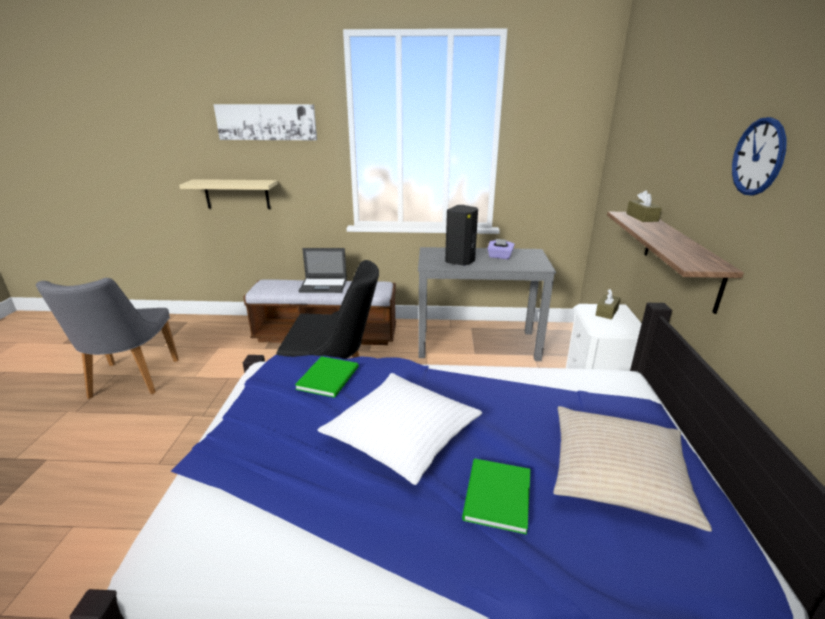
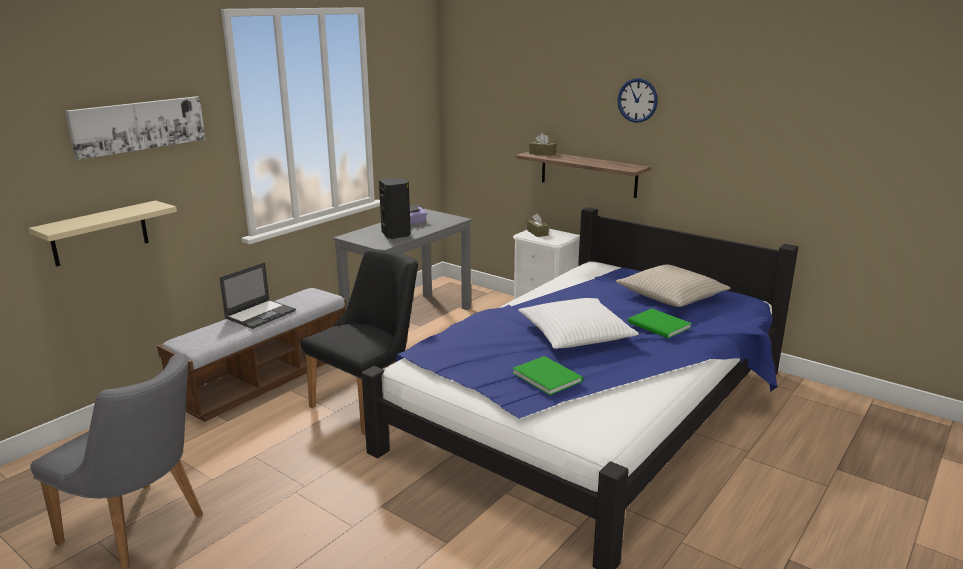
camera: 55 degrees left, 5 degrees down
(330, 377) = (475, 338): green book -> green book (547, 376)

